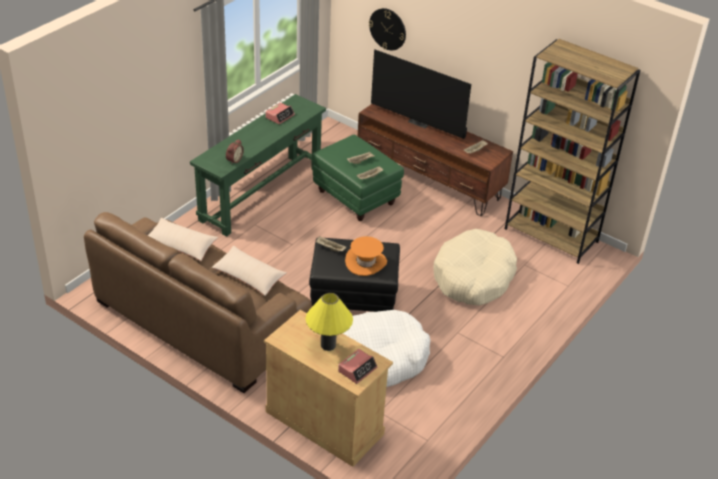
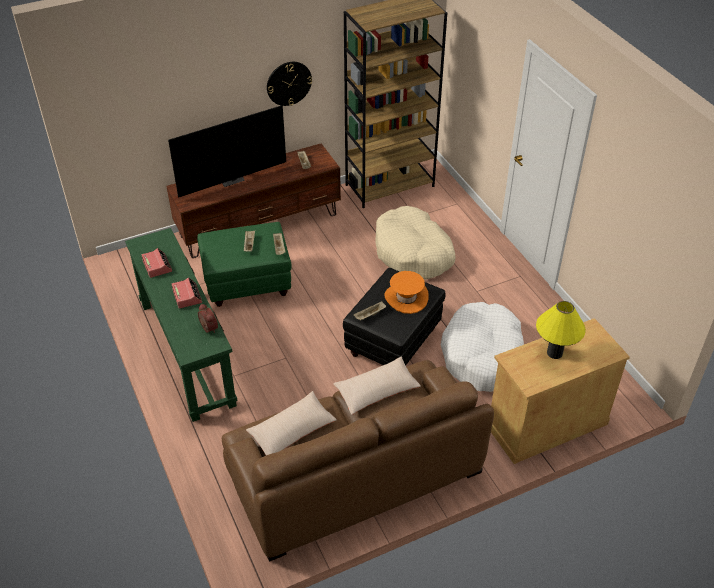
camera: 60 degrees left, 5 degrees up
(357, 369) = (595, 344): alarm clock -> alarm clock (187, 296)
(387, 29) = (151, 115): wall clock -> wall clock (289, 83)

